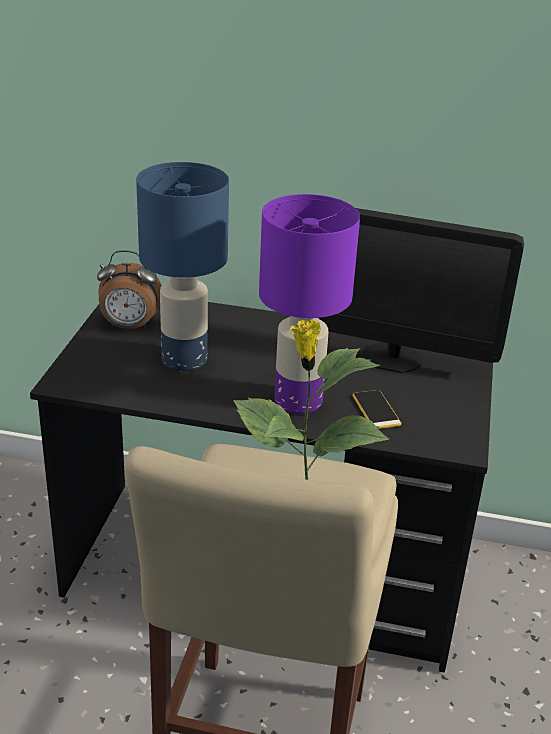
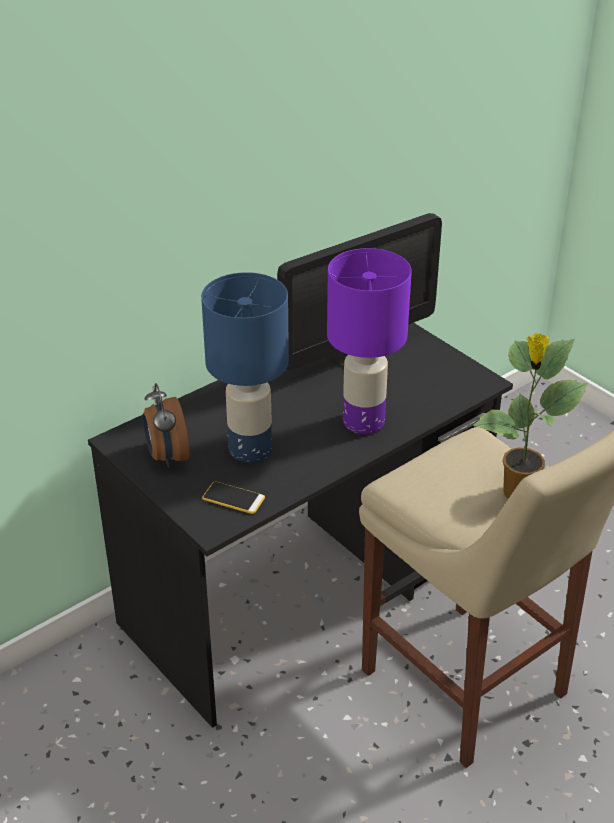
camera: 50 degrees left, 5 degrees up
(129, 327) = (167, 456): alarm clock -> alarm clock turned 120 degrees clockwise
(376, 410) = (409, 394): phone -> phone (233, 498)

